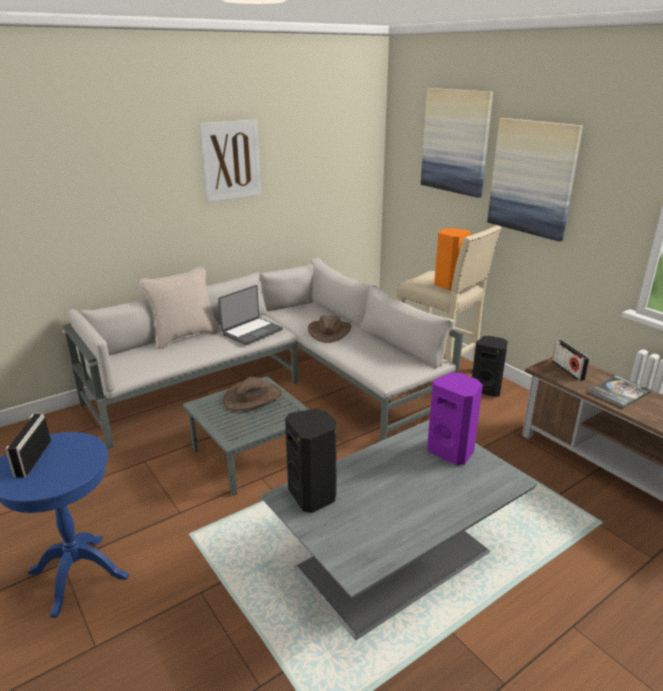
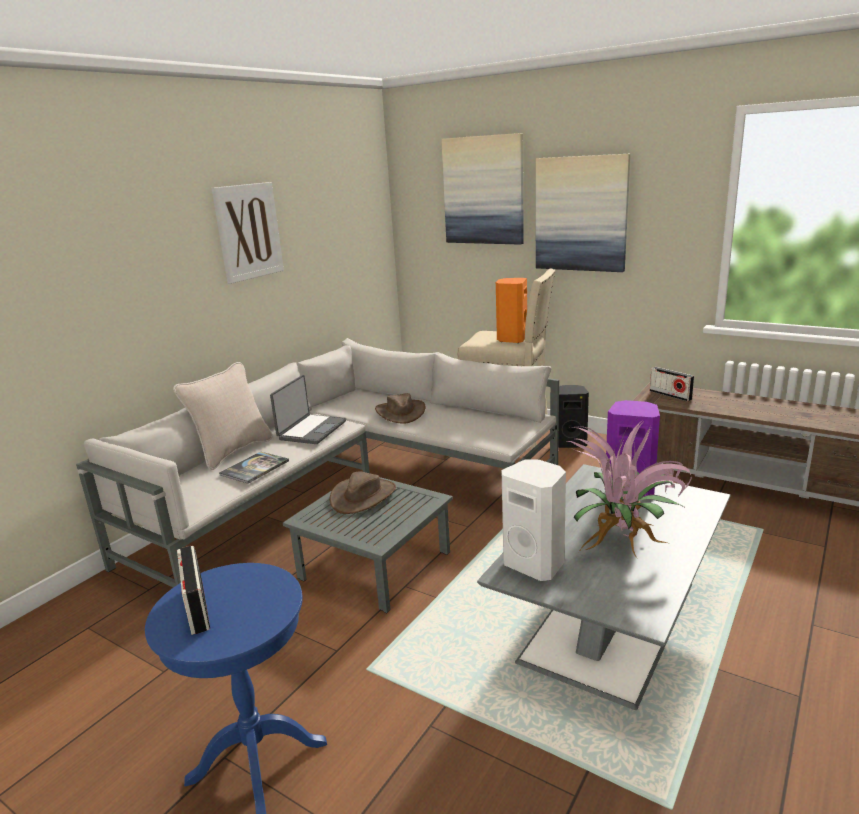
camera: 20 degrees left, 5 degrees down
(313, 495) = (535, 564): black speaker -> white speaker
(399, 500) = (624, 543): none -> potted plant
(619, 392) = (729, 402): book -> book (254, 468)

